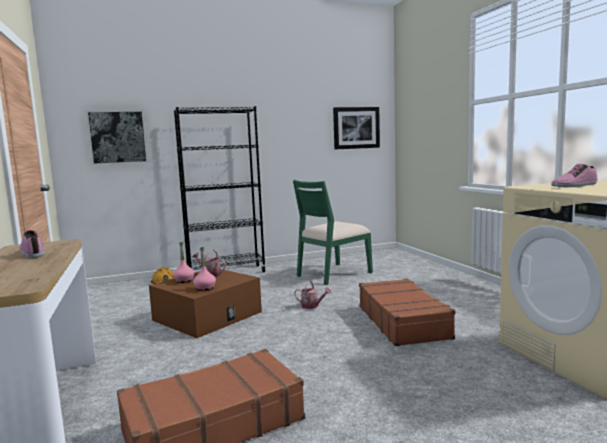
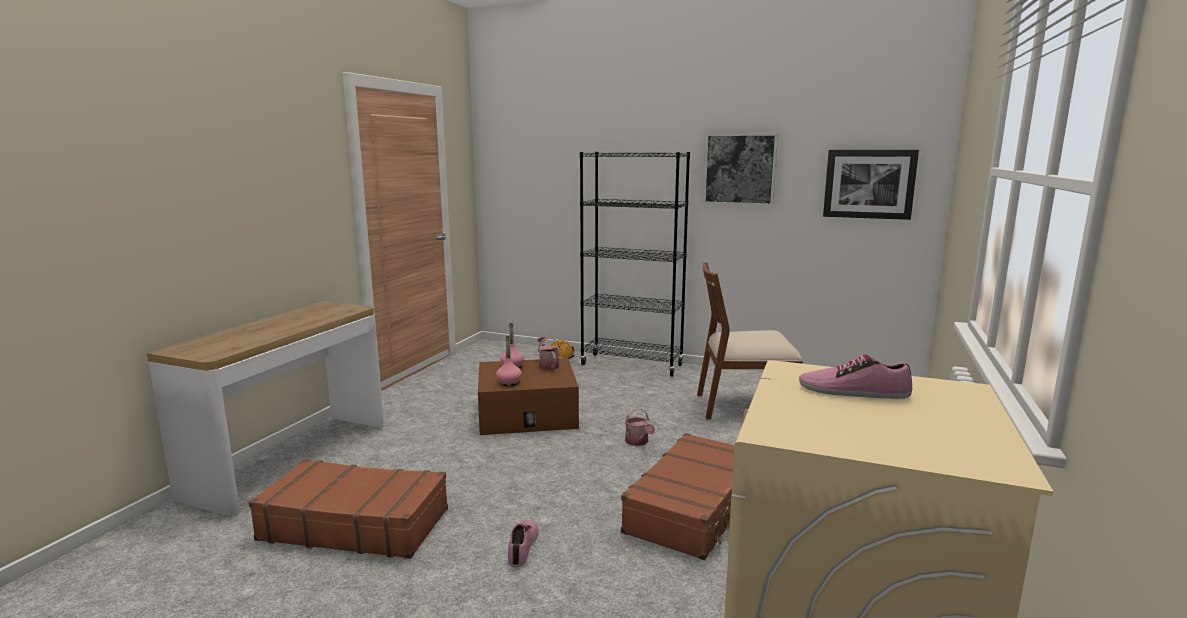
camera: 40 degrees right, 5 degrees up
(34, 253) = (310, 317): shoe -> shoe (523, 546)
(118, 137) = (537, 181): picture -> picture (739, 169)
(333, 274) = (744, 406): green chair -> brown chair

